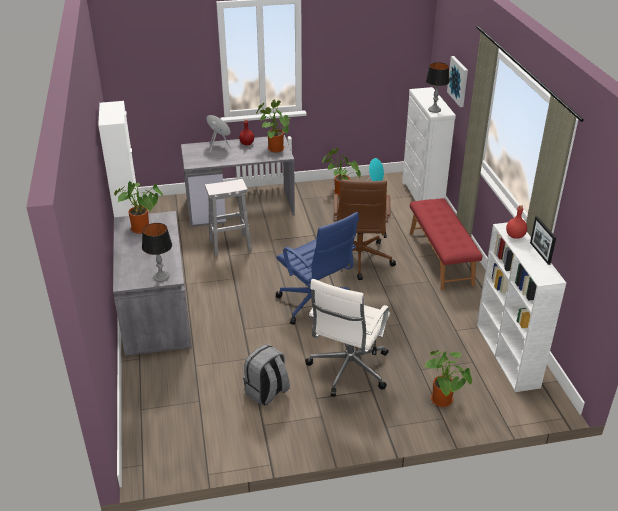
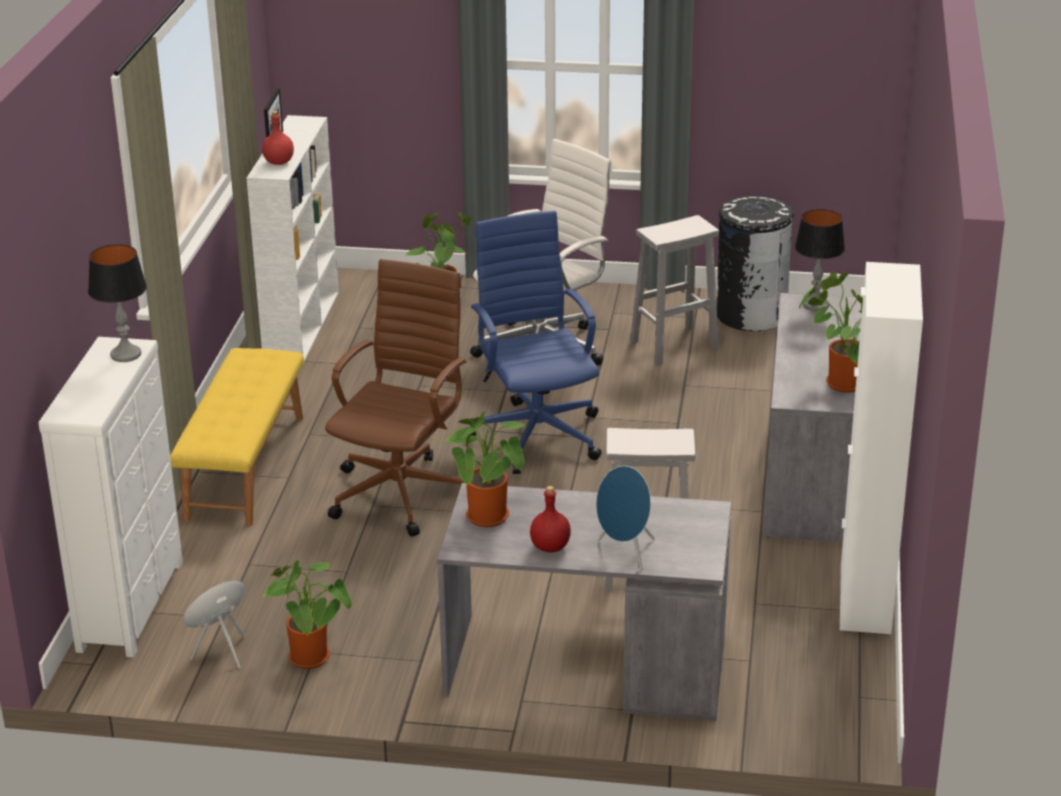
camera: 160 degrees left, 5 degrees down
(223, 438) = (751, 315): none -> black trash can
(267, 392) = (675, 345): grey backpack -> white stool
(441, 258) = (244, 466): red bench -> yellow bench
(458, 81) = (73, 281): picture -> none

